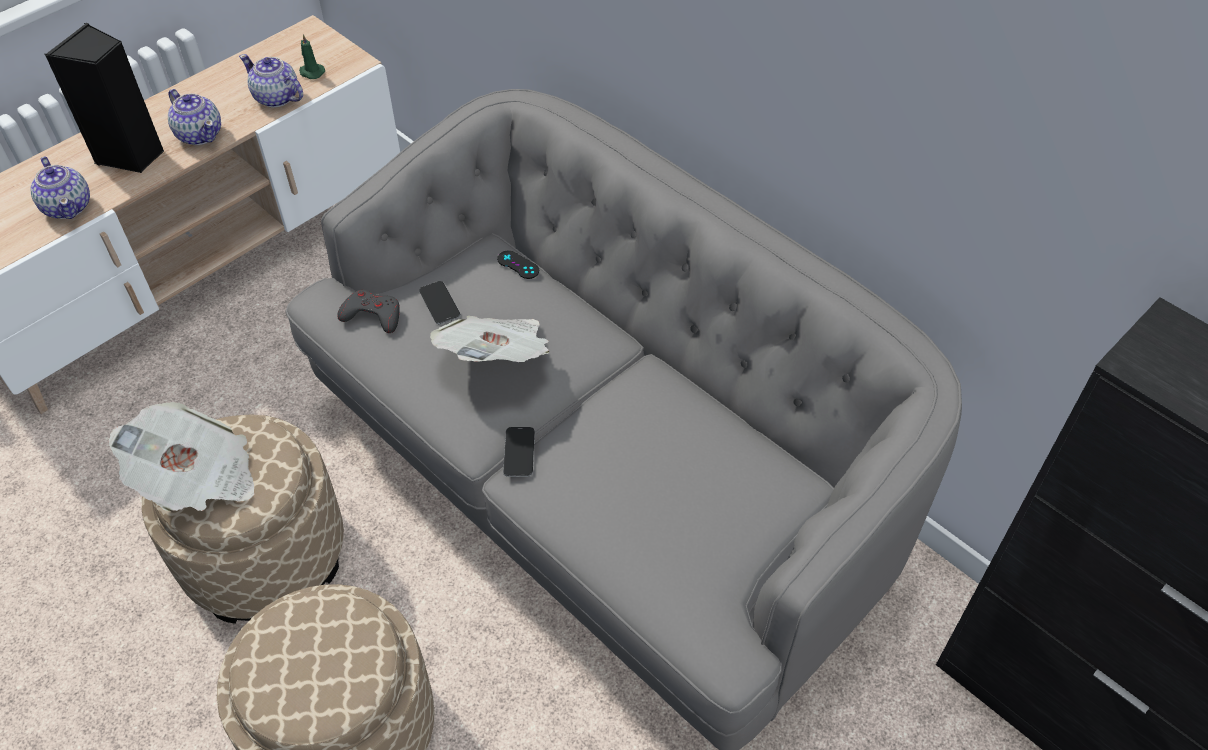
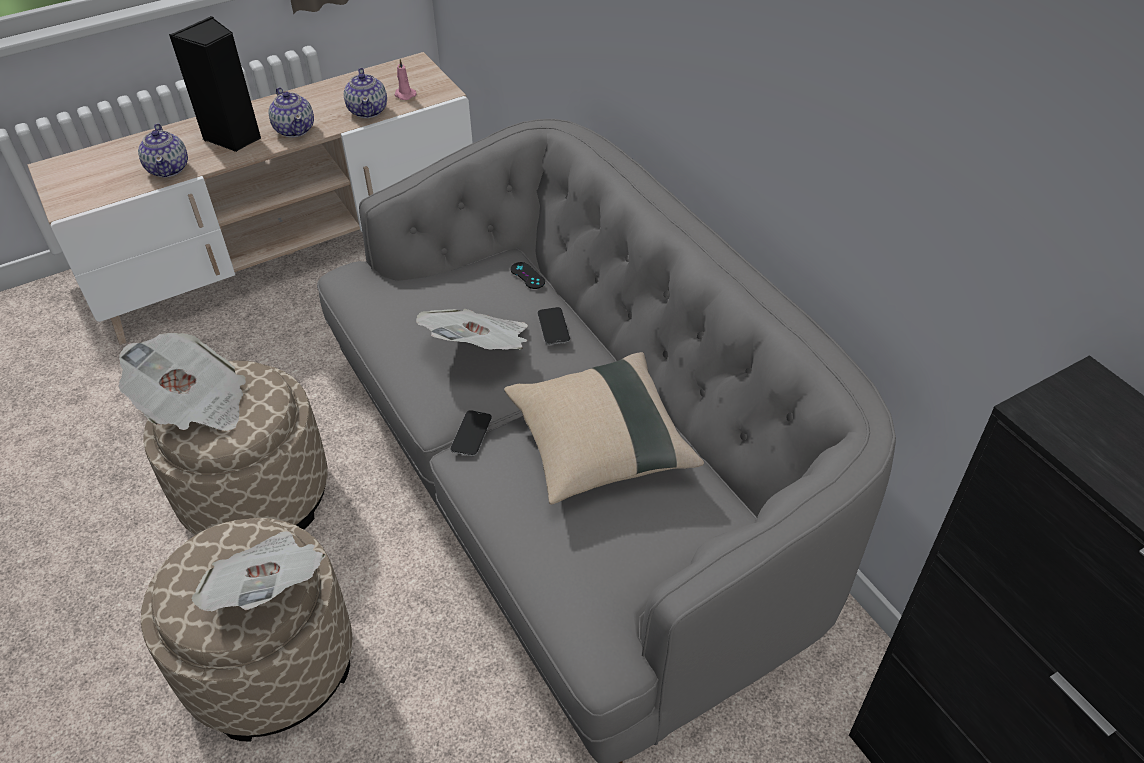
camera: 15 degrees right, 5 degrees down
(277, 98) = (368, 110): teapot -> teapot turned 150 degrees counterclockwise
(311, 72) = (404, 95): green candle -> pink candle
(358, 661) = (269, 588): none -> newspaper
(372, 315) = (384, 295): grey game controller -> none
(439, 303) = (446, 295): phone -> phone (553, 327)
(655, 439) = (599, 446): none -> beige pillow

